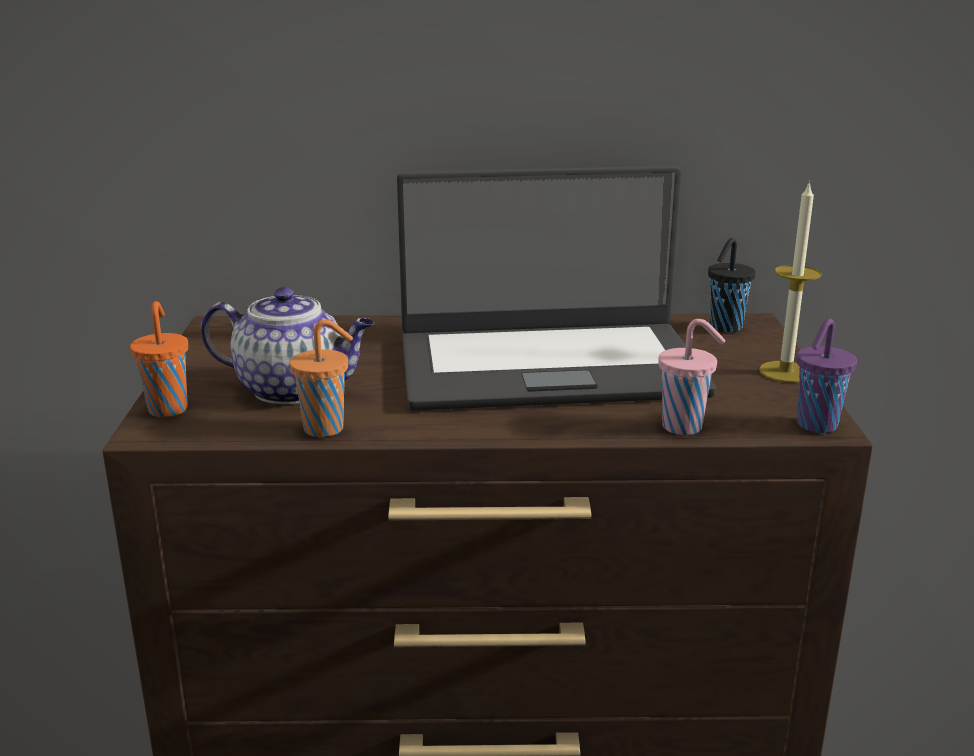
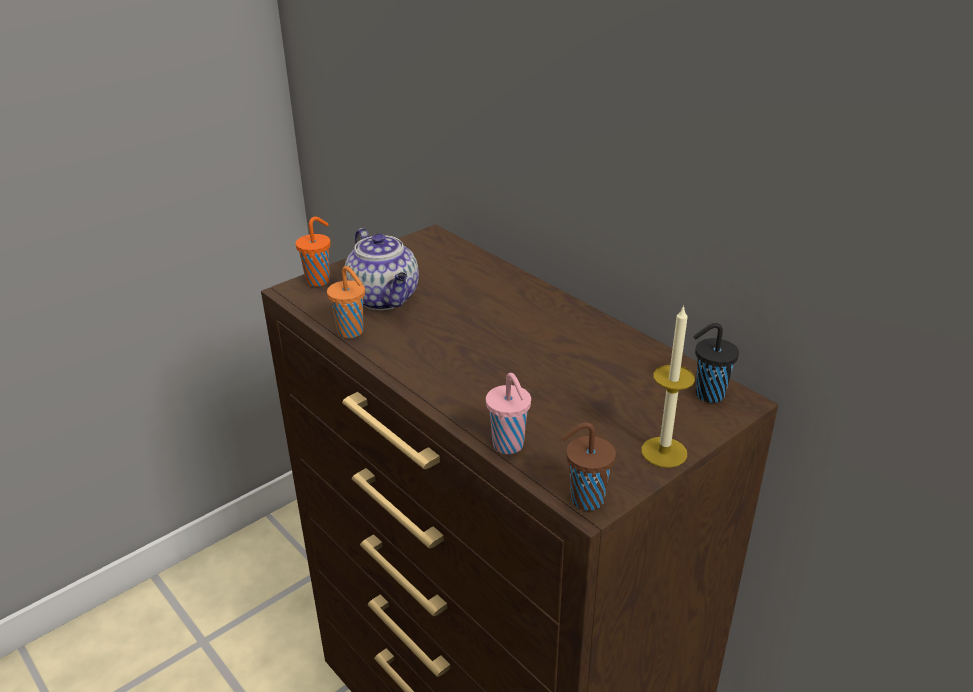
camera: 50 degrees right, 10 degrees up
(548, 366) = (531, 357): laptop -> none
(815, 426) = (584, 499): purple cup -> brown cup

